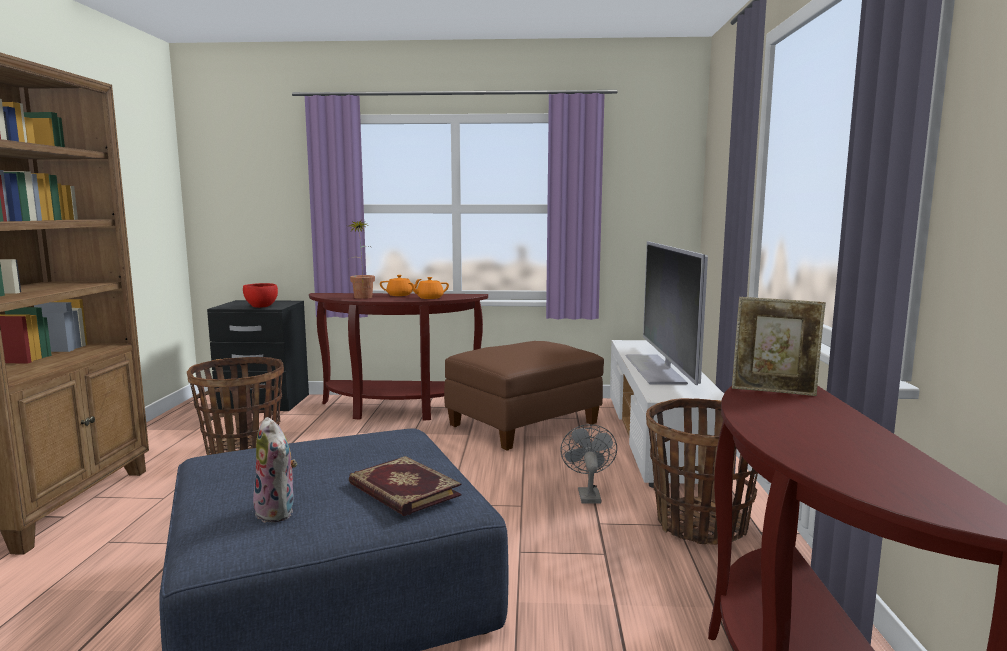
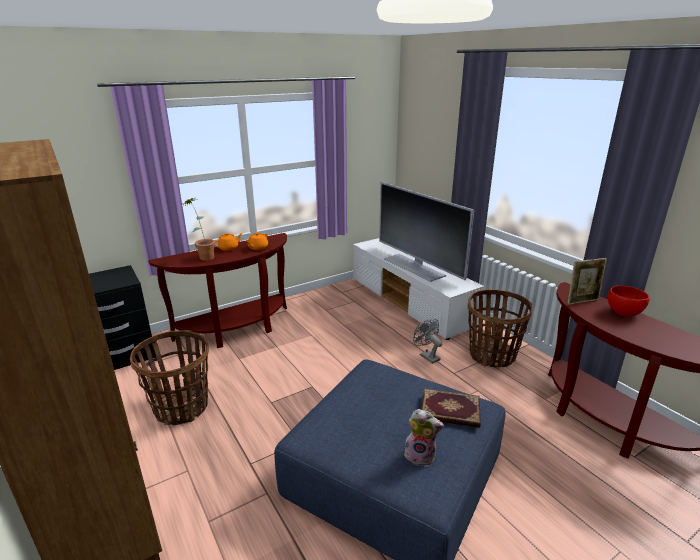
camera: 35 degrees left, 15 degrees up
(261, 306) = (113, 283): red bowl -> red bowl (624, 313)
(523, 425) = (332, 317): brown ottoman -> none

